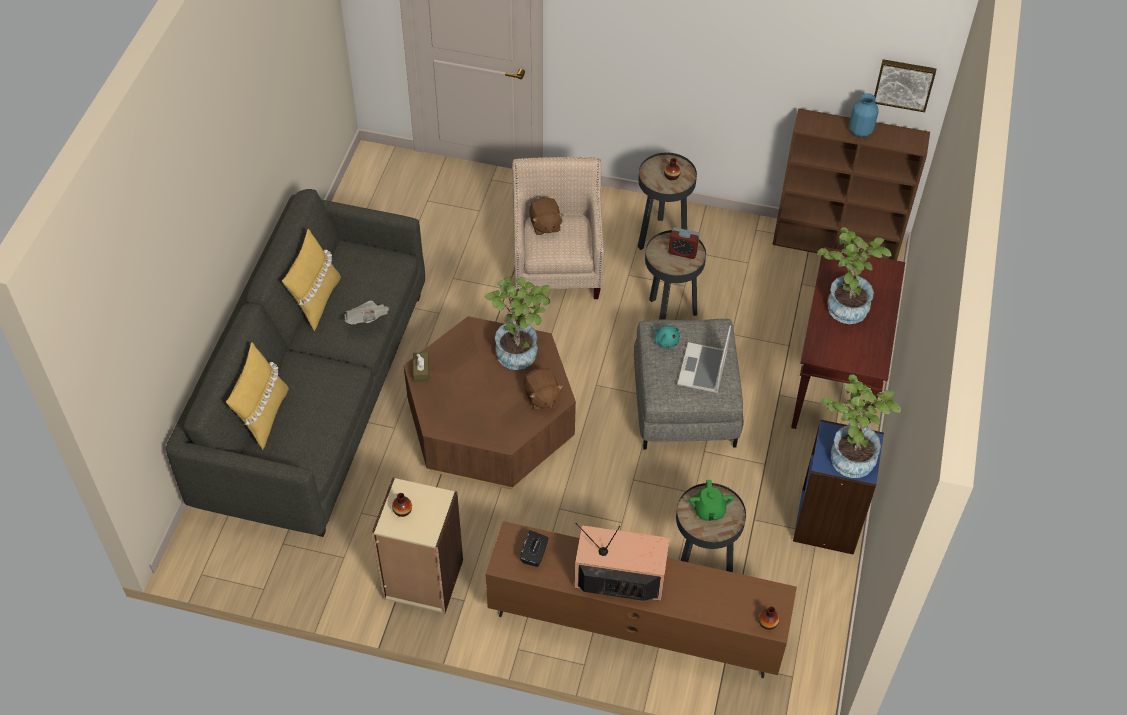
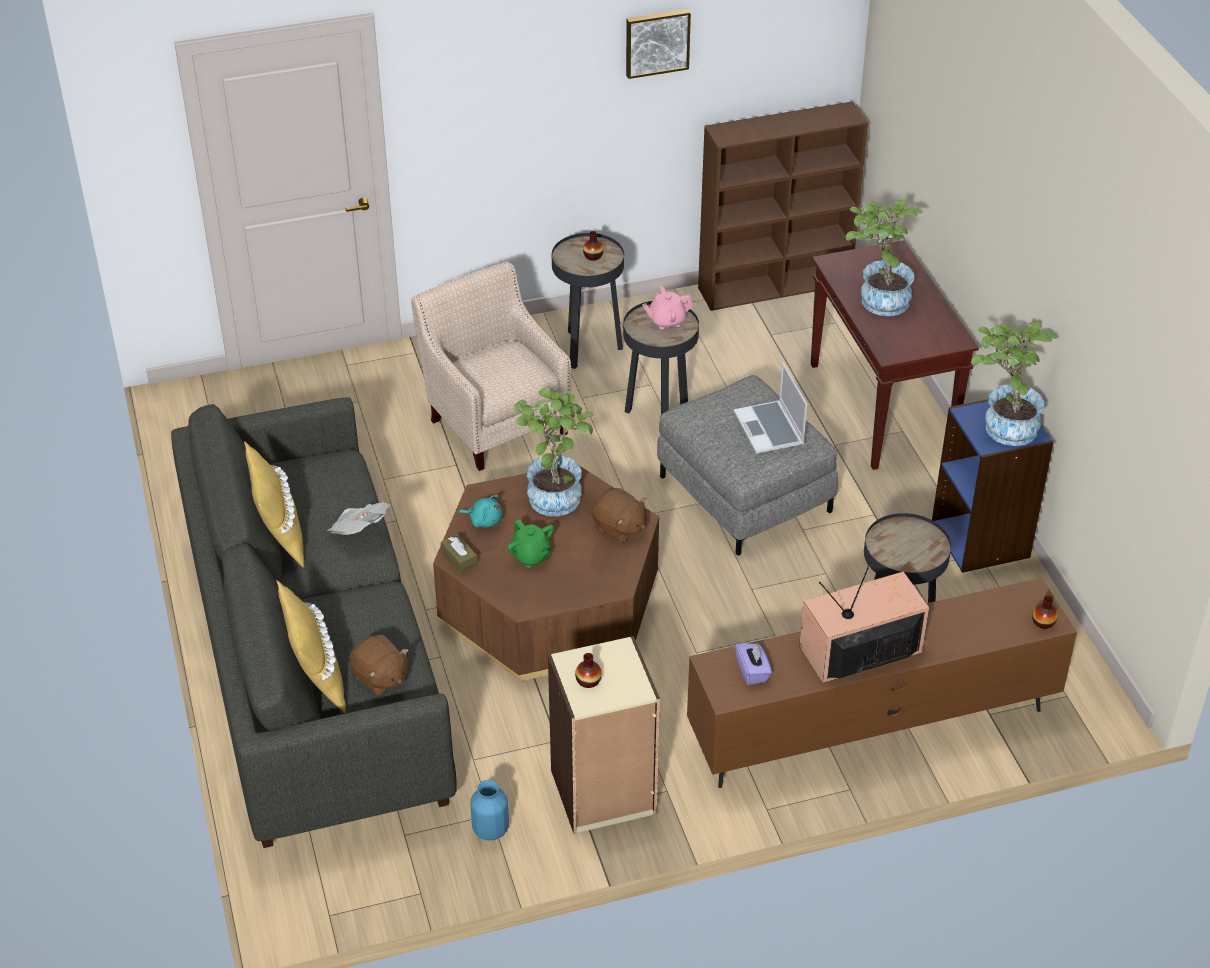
camera: 30 degrees left, 10 degrees down
(534, 554) = (752, 672): black tissue box -> purple tissue box
(545, 225) = (477, 364): brown plush toy -> brown plush toy (380, 678)
(665, 340) = (707, 419): turquoise plush toy -> turquoise plush toy (484, 520)
(682, 252) = (667, 321): alarm clock -> pink teapot
(709, 510) = (903, 543): green teapot -> green teapot (531, 556)
(860, 131) = (785, 124): blue vase -> blue vase (490, 830)
(904, 84) = (815, 52): picture -> picture (656, 42)

